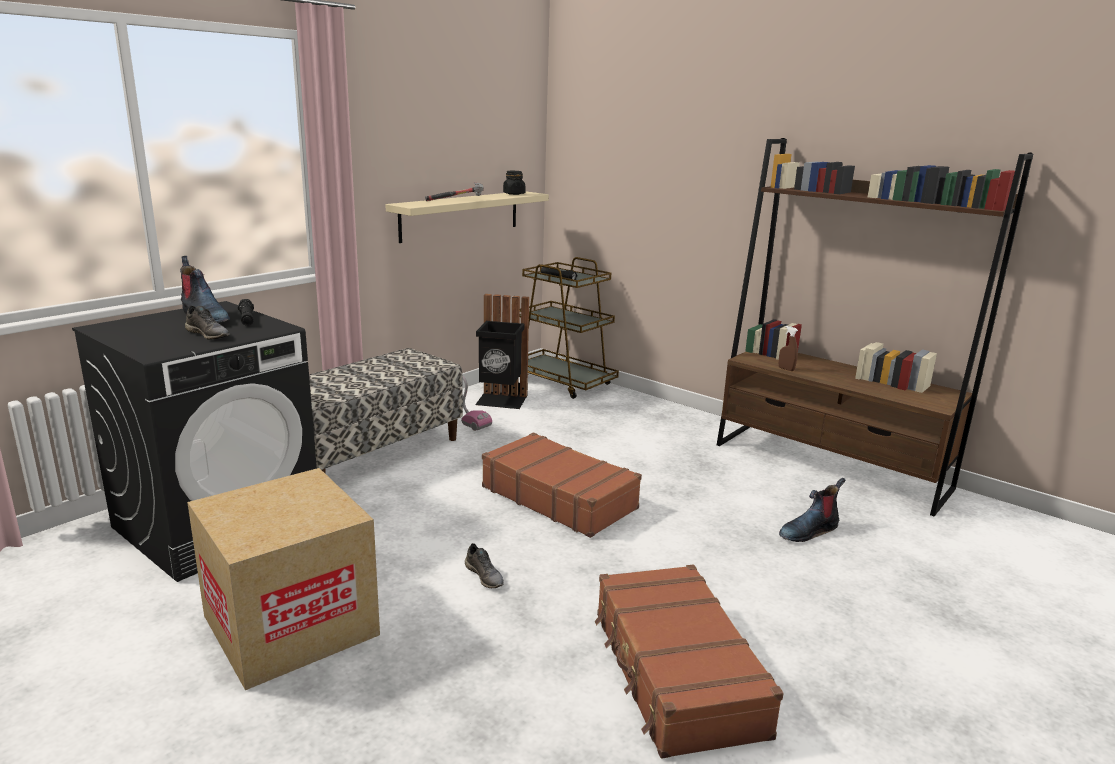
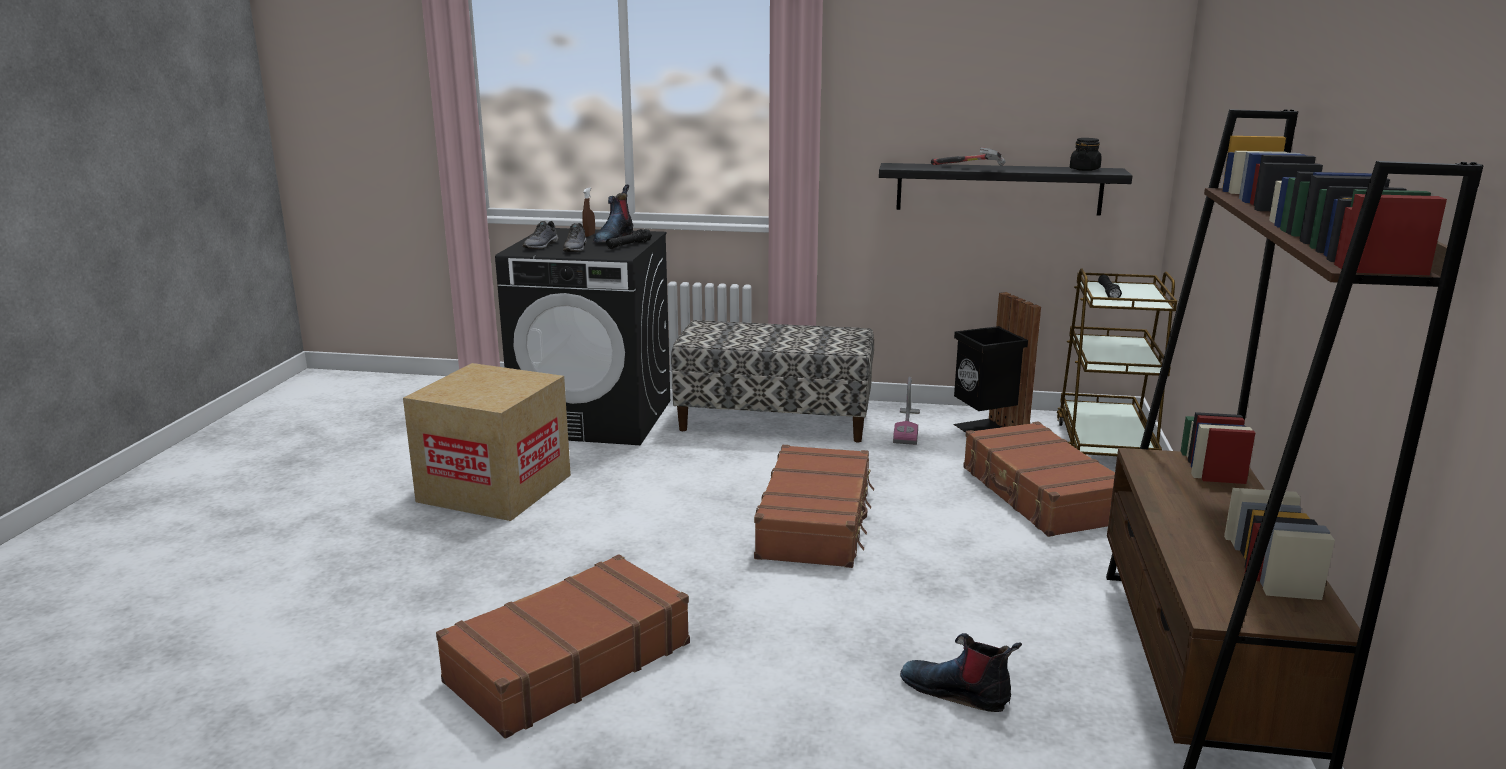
camera: 60 degrees right, 0 degrees up
(460, 215) = (998, 189): beige shelf -> black shelf
(485, 576) = (632, 532): grey shoe -> grey shoe (541, 246)
(605, 422) = (1039, 495): none -> brown suitcase
(786, 369) = (1156, 485): brown spray bottle -> brown spray bottle (589, 235)

